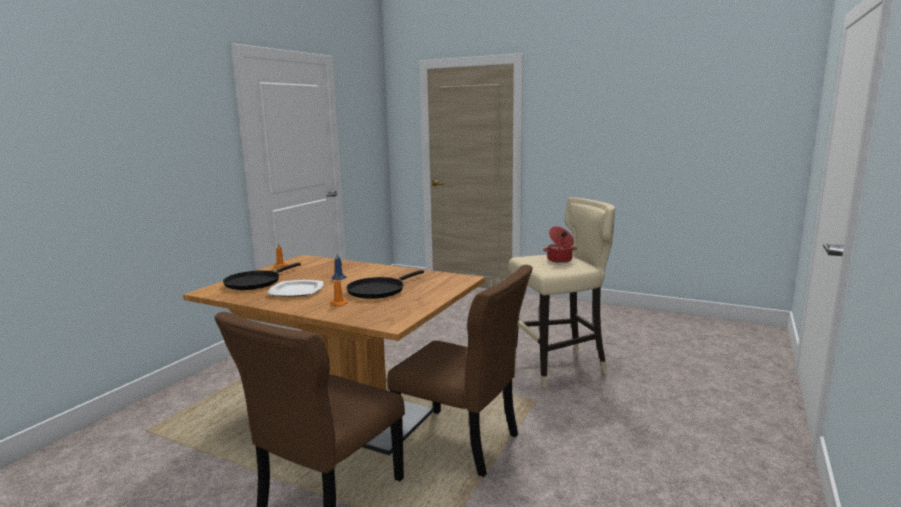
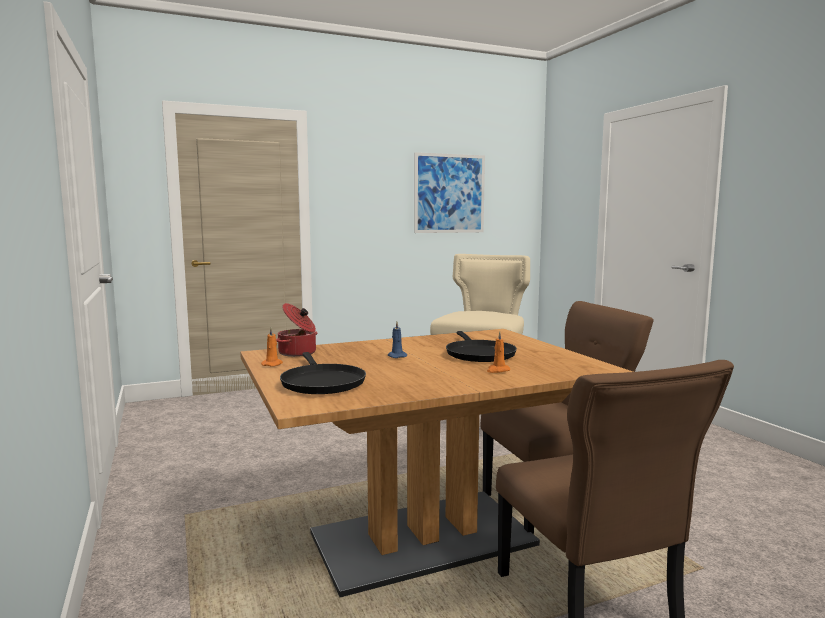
camera: 50 degrees left, 5 degrees down
(296, 290) = (406, 374): plate -> none
(559, 260) = (483, 313): cooking pot -> cooking pot (298, 353)
(670, 124) = (449, 193): none -> picture

